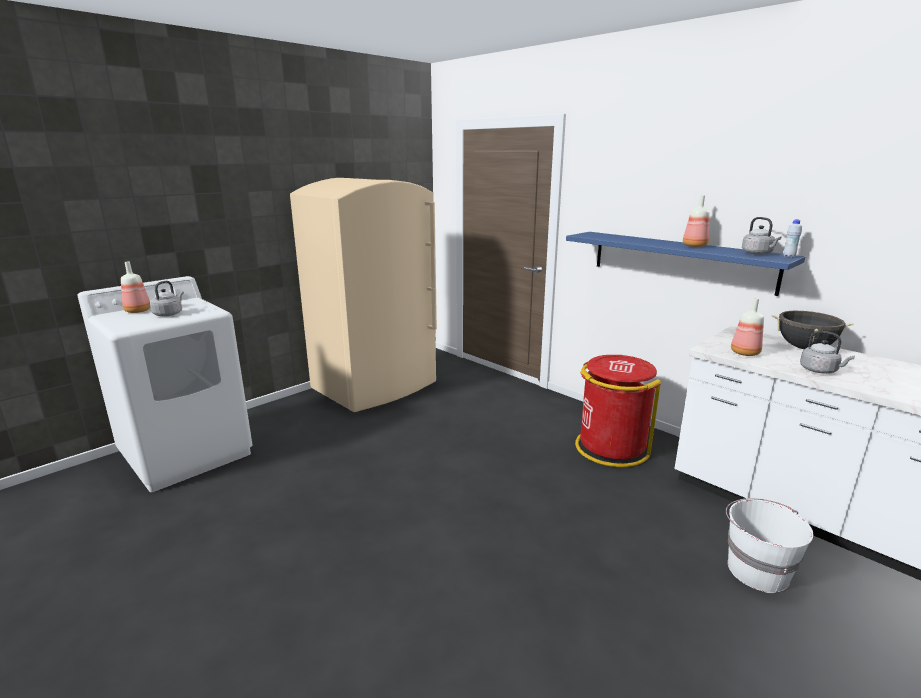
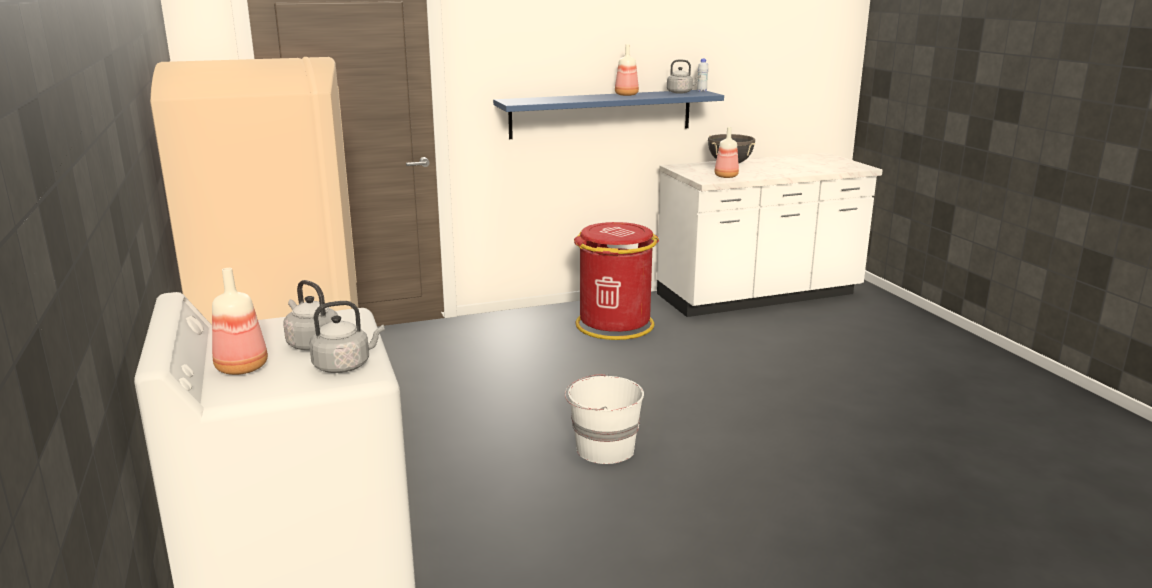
camera: 65 degrees left, 0 degrees up
(756, 570) = (811, 332): white bucket -> white bucket (603, 449)
(820, 371) = (775, 172): grey kettle -> grey kettle (345, 365)

